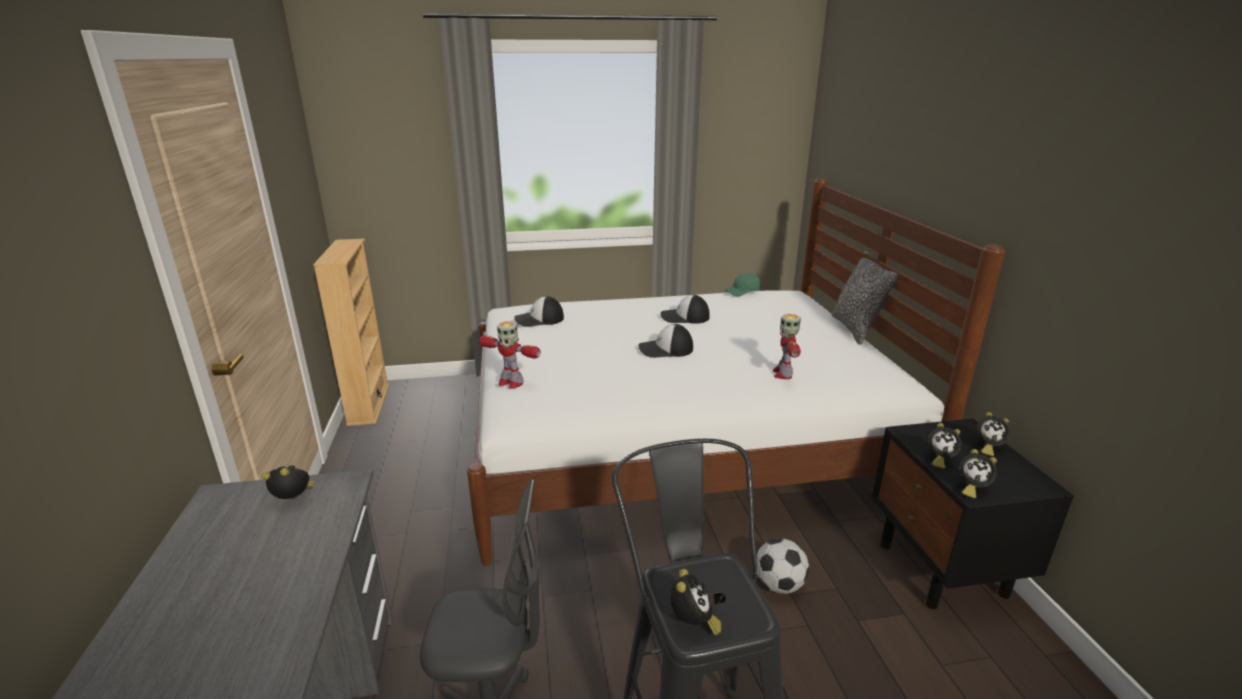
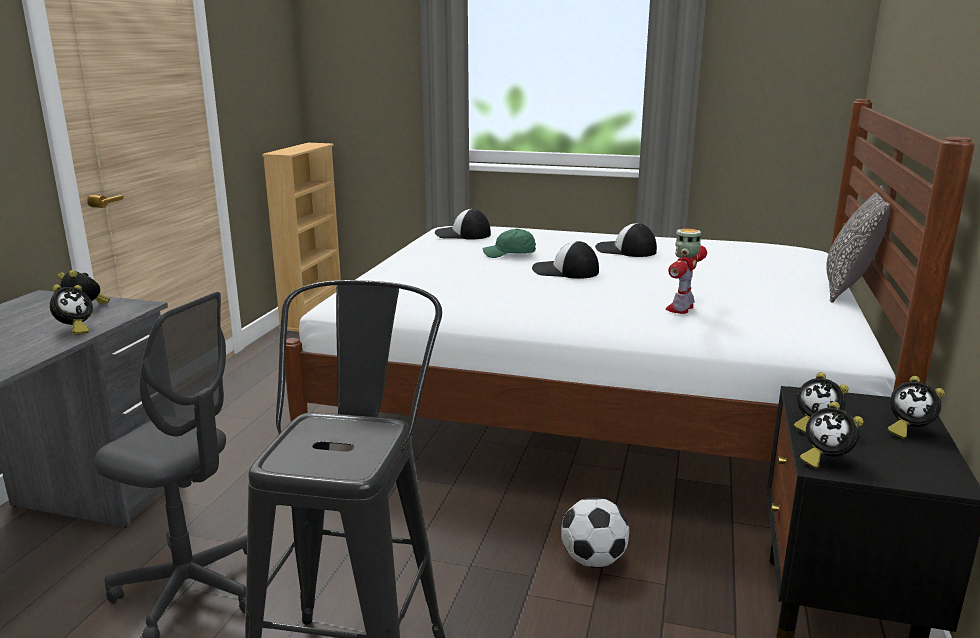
camera: 25 degrees right, 5 degrees down
(510, 382) = (372, 274): toy robot -> none
(693, 623) = (291, 456): alarm clock -> alarm clock (75, 330)
(743, 292) = (734, 240): green cap -> green cap (510, 254)

